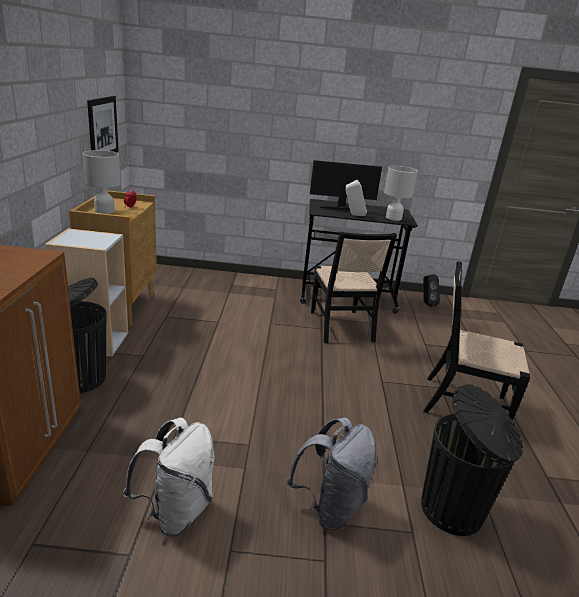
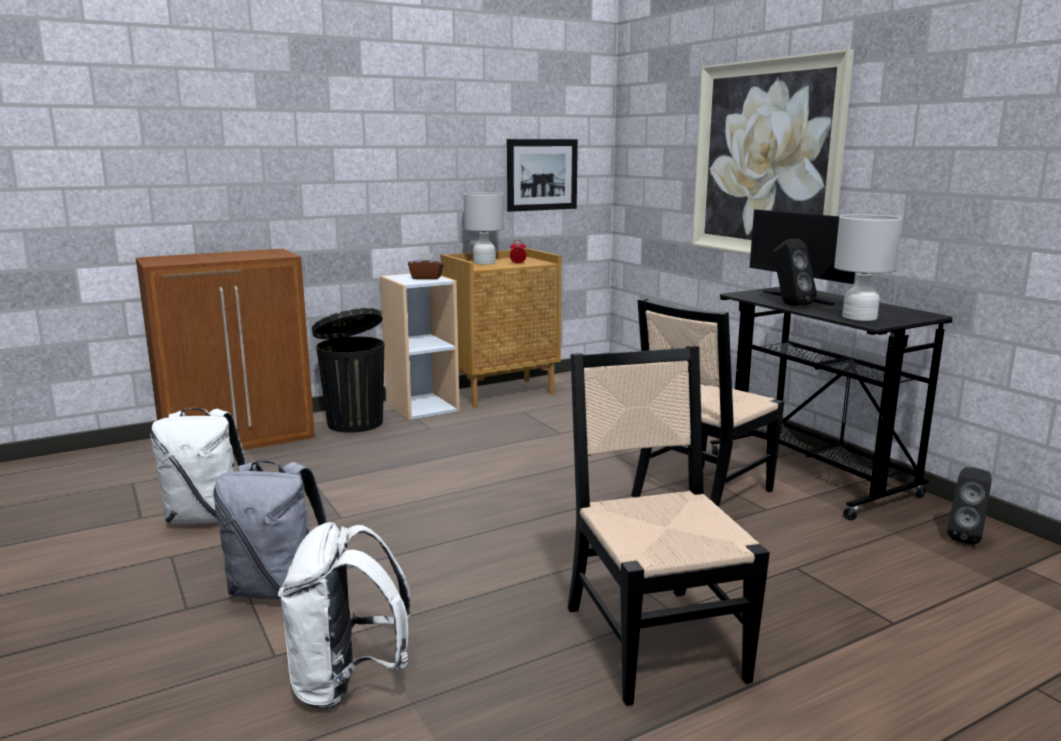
camera: 60 degrees right, 10 degrees down
(93, 237) = (426, 278): none -> brown tissue box
(284, 123) = (765, 159): none -> picture
(353, 215) = (789, 304): white speaker -> black speaker
(454, 510) = (347, 682): black trash can -> white backpack

